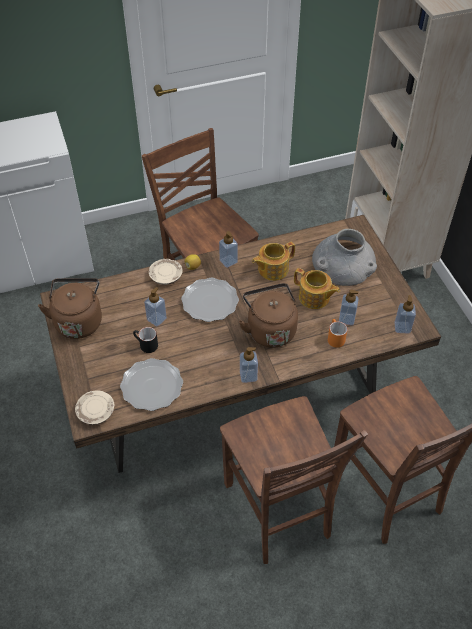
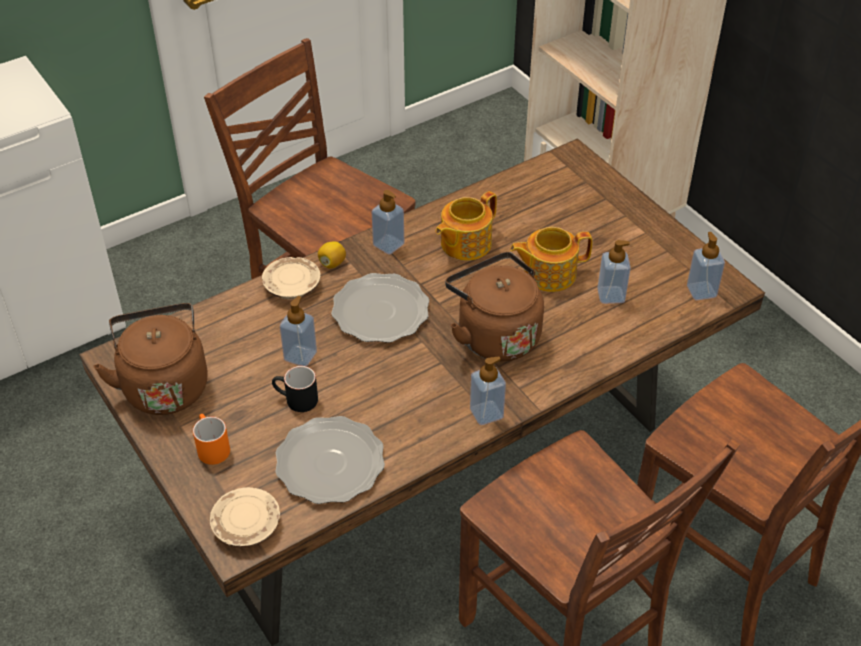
camera: 15 degrees left, 5 degrees down
(314, 297) = (548, 273): teapot -> teapot turned 150 degrees clockwise
(334, 337) = (602, 327): orange mug -> orange mug (210, 447)
(344, 263) = (575, 214): grey vase -> none

